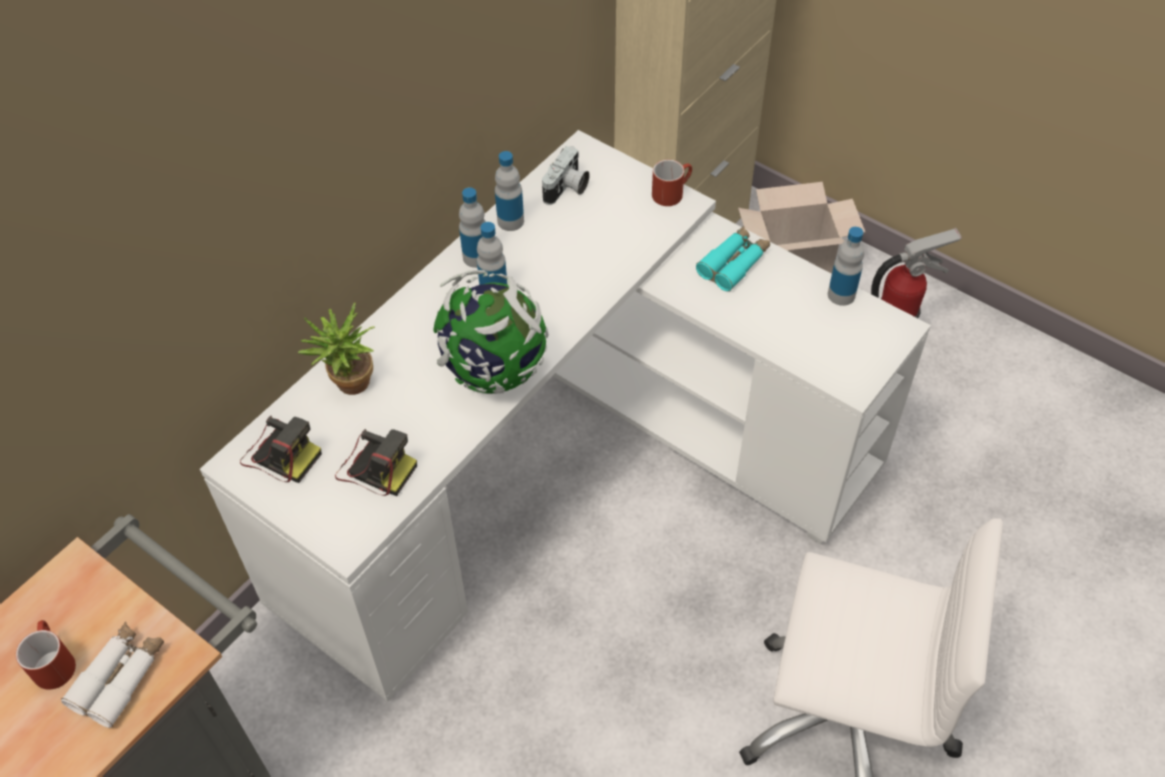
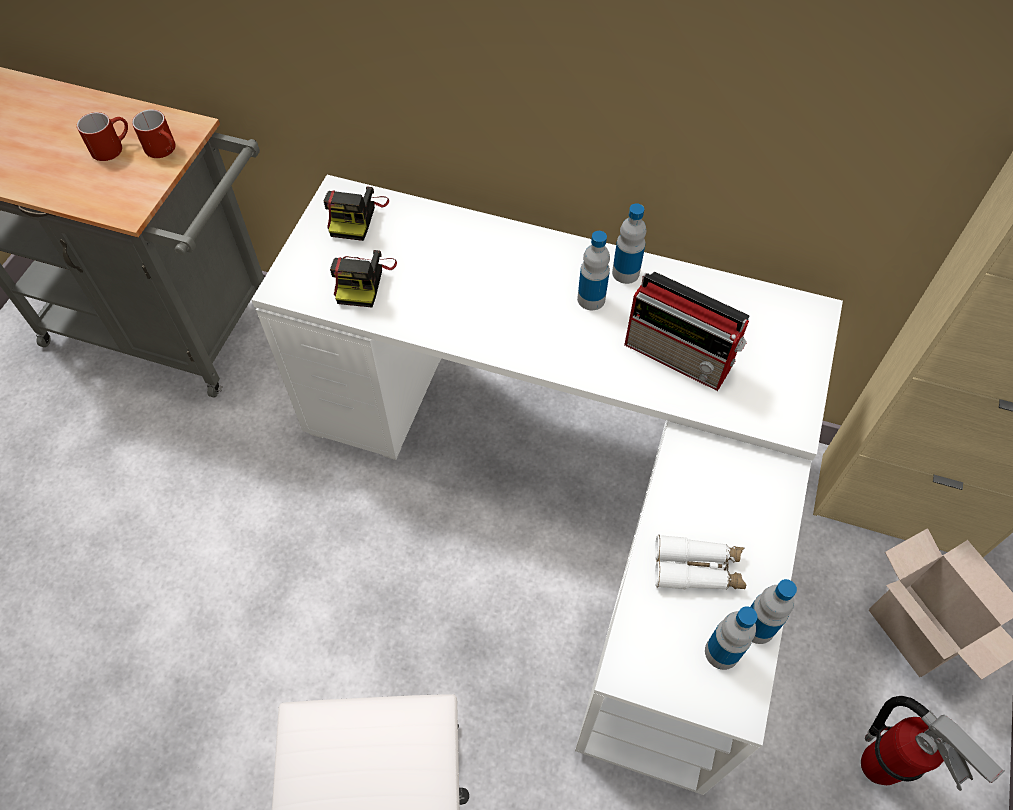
camera: 70 degrees right, 5 degrees up
(120, 678) = (105, 186): white binoculars -> white binoculars (697, 569)
(349, 387) = (439, 234): potted plant -> none
(493, 371) = (497, 328): globe -> none
(510, 221) = (685, 284): bottle -> bottle (722, 652)
(567, 189) = (753, 316): camera -> none
(587, 250) = (680, 357): none -> radio
(671, 192) = (803, 408): red mug -> red mug (165, 149)
(733, 263) = (746, 501): turquoise binoculars -> none

